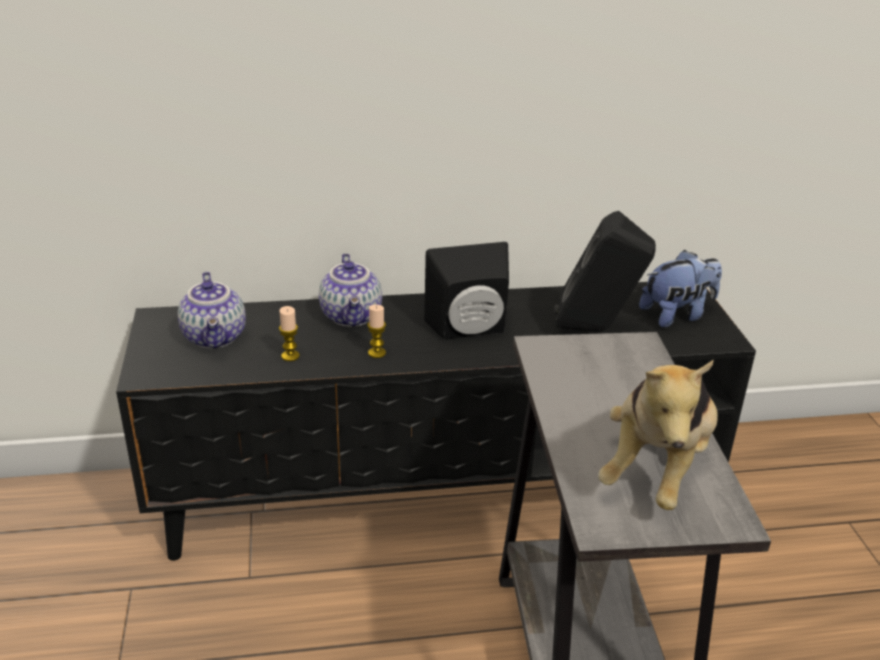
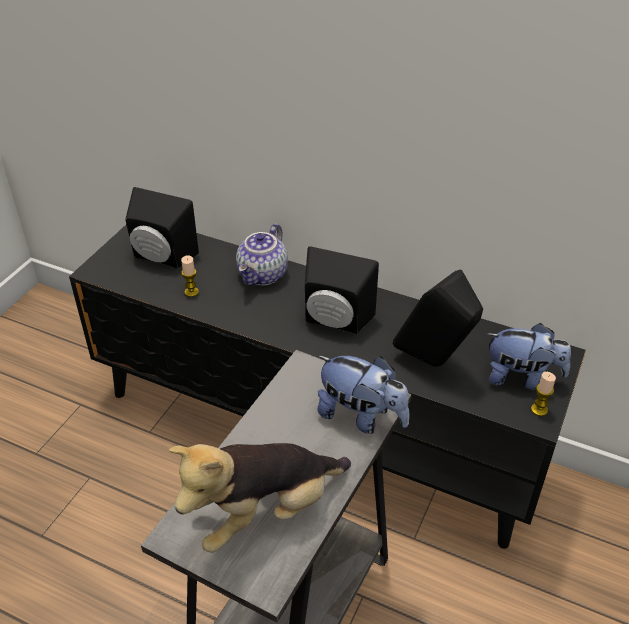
camera: 35 degrees right, 10 degrees up
(216, 337) = (161, 258): teapot -> black speaker
(377, 353) = (249, 313): candle -> candle (539, 410)
(639, 363) = (361, 416): none -> plush toy

